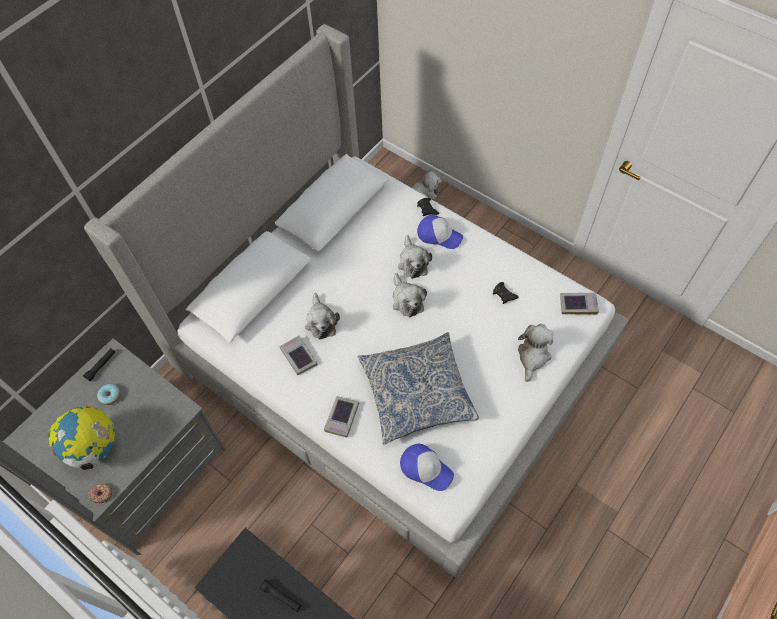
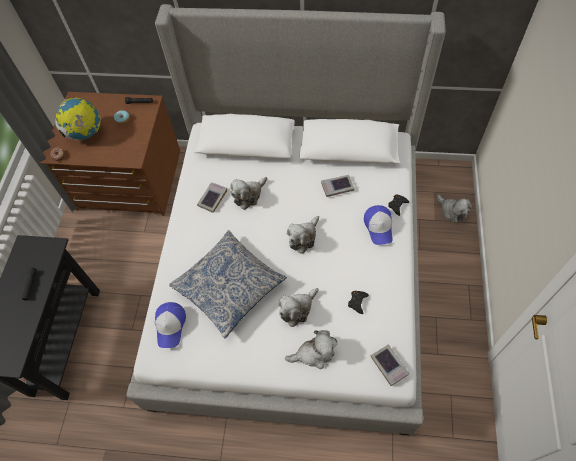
camera: 60 degrees right, 0 degrees up
(144, 466) = (129, 181): grey dresser -> brown dresser
(342, 418) = (181, 251): book -> book (337, 187)
(413, 262) = (340, 223): plush toy -> plush toy (297, 309)

